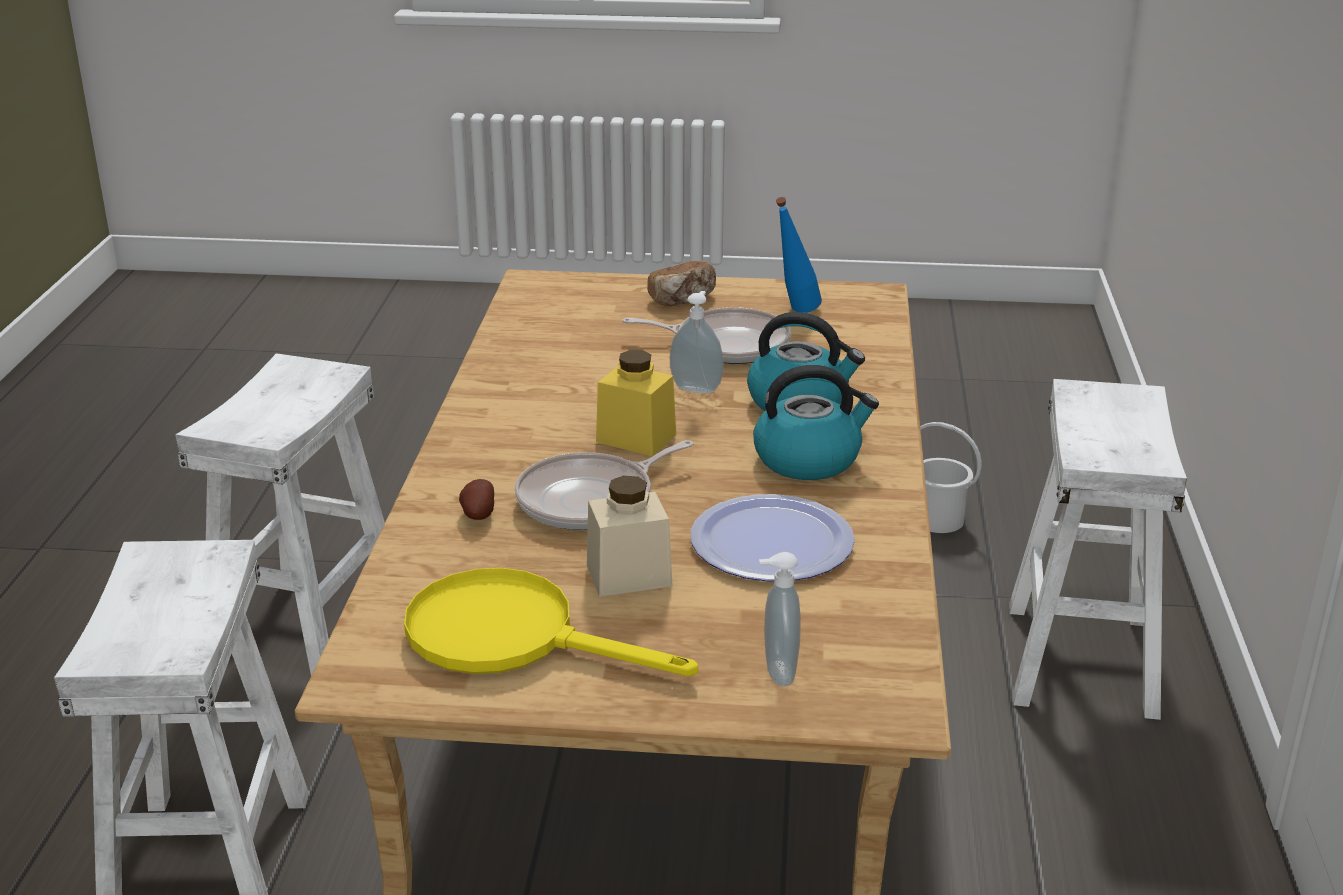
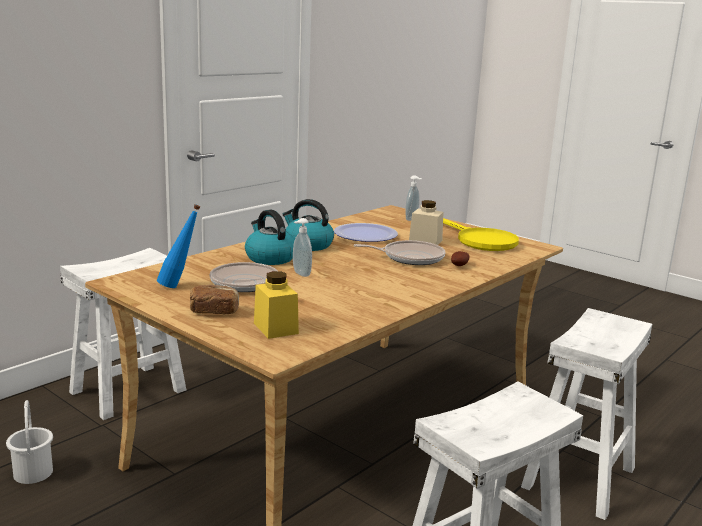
camera: 145 degrees left, 10 degrees down
(636, 438) = (360, 267): yellow jar -> yellow jar (275, 328)

